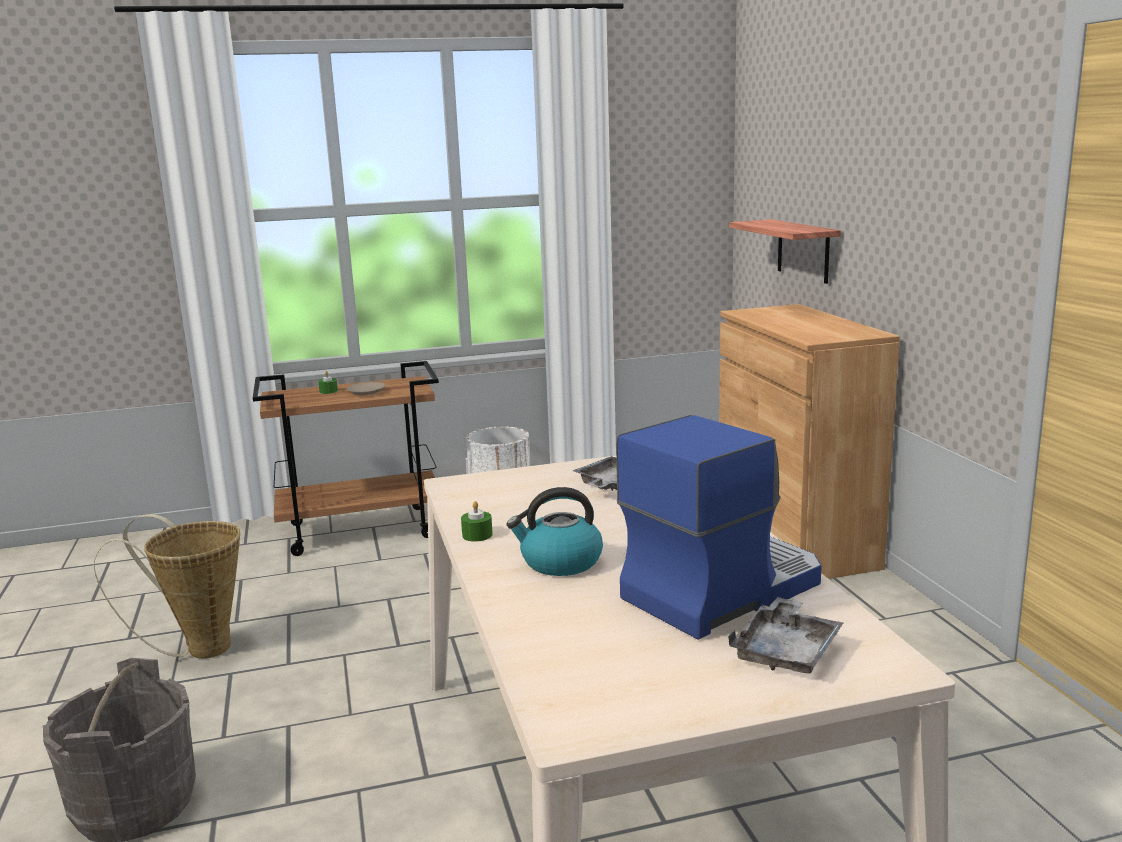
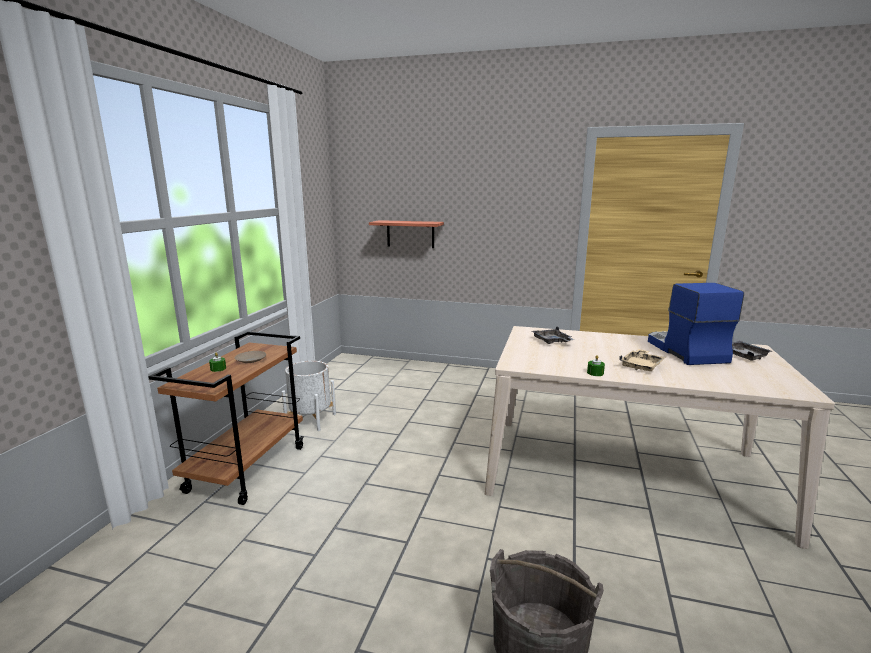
camera: 60 degrees left, 0 degrees up
(199, 649) = (337, 582): basket -> none
(560, 562) = (641, 366): kettle -> beige tray
(795, 540) = (446, 371): brown cabinet -> none

